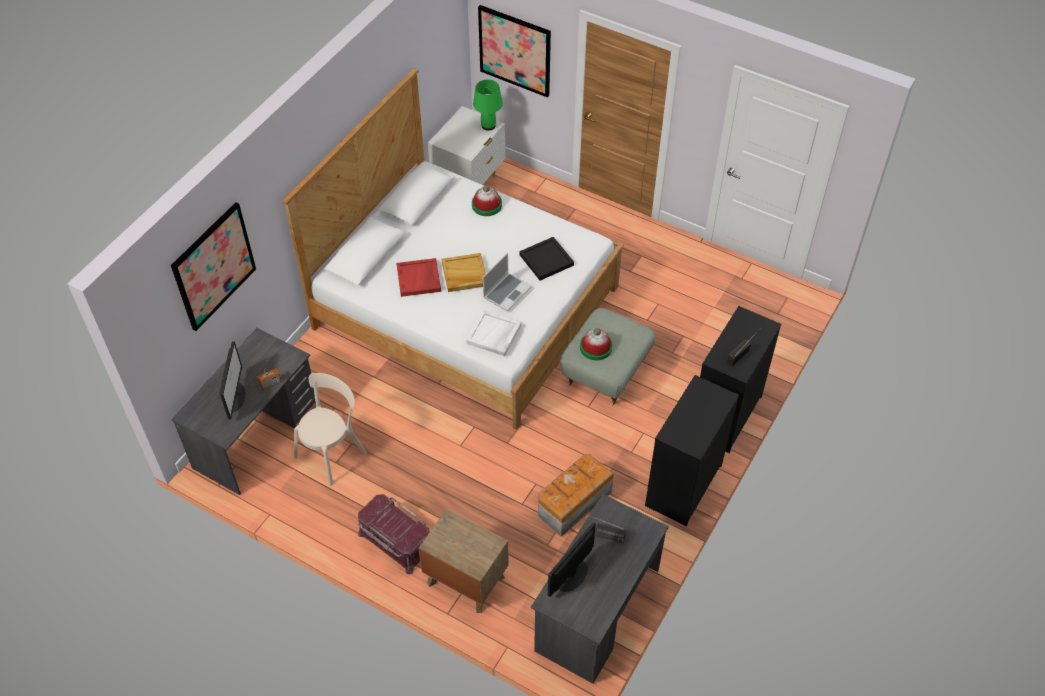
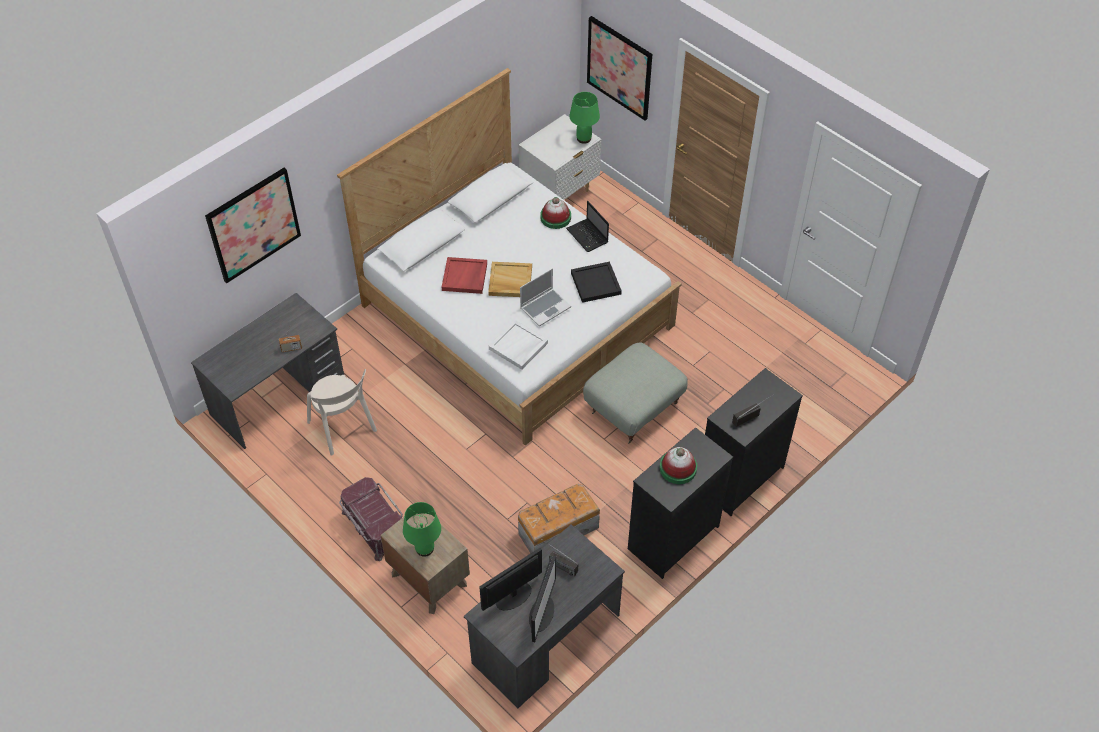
camera: 15 degrees right, 0 degrees up
(235, 396) = (254, 353): monitor -> monitor (542, 613)
(333, 452) = (343, 428): beige chair -> beige chair turned 90 degrees clockwise
(466, 550) = (424, 548): none -> green table lamp
(523, 217) = (588, 236): none -> laptop
(595, 347) = (621, 380): hat -> hat (678, 468)

